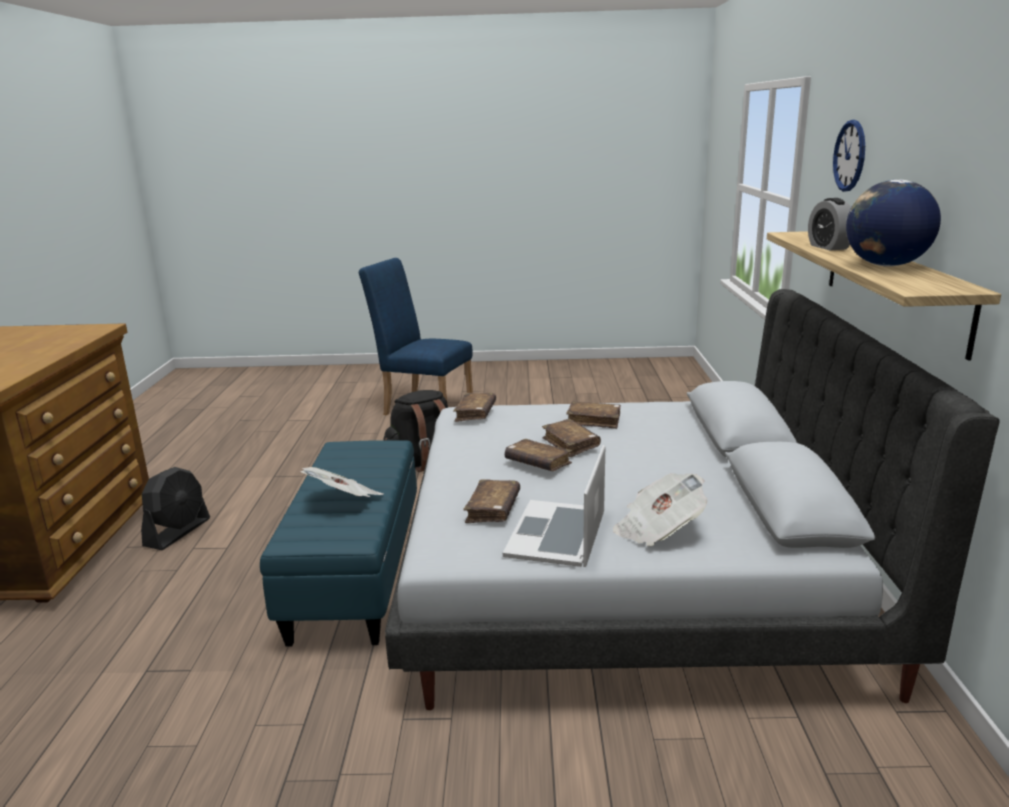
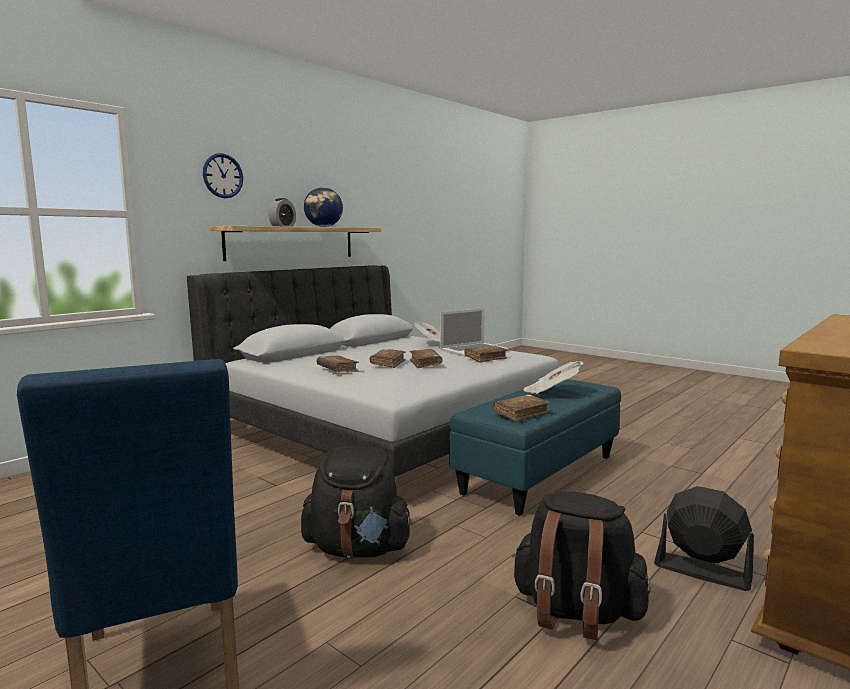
camera: 140 degrees left, 10 degrees down
(178, 532) = (701, 571): black fan -> black fan turned 60 degrees clockwise
(262, 481) = (576, 612): none -> black backpack
(475, 413) = (395, 387): brown book -> brown book (521, 414)

